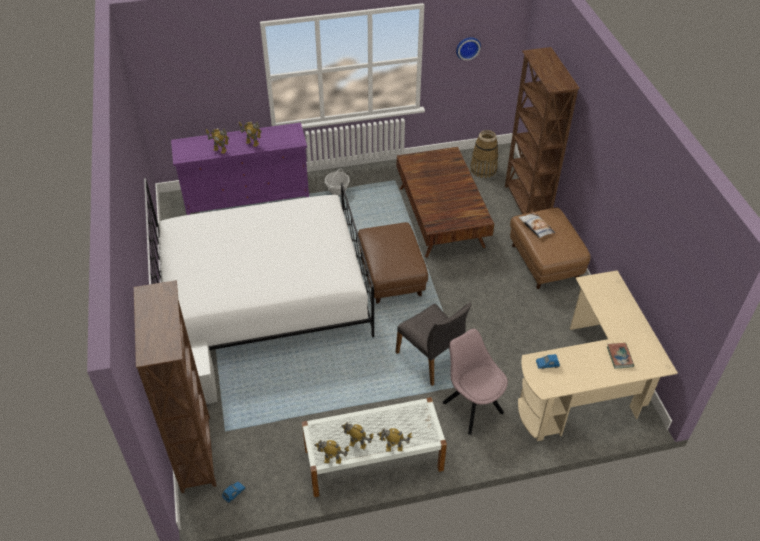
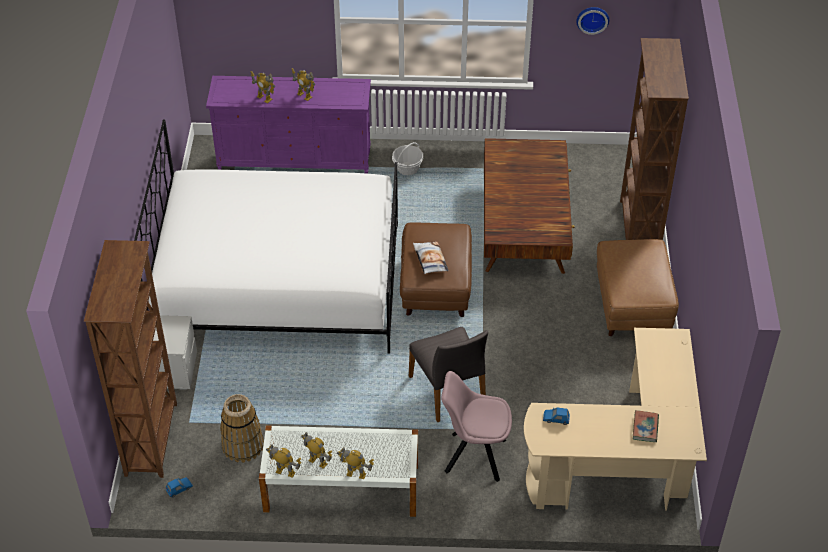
camera: 15 degrees right, 0 degrees up
(472, 407) = (474, 456): pink chair -> pink chair turned 60 degrees counterclockwise
(483, 169) = (601, 174): basket -> basket (243, 445)
(535, 227) = (622, 259): pillow -> pillow (430, 260)

